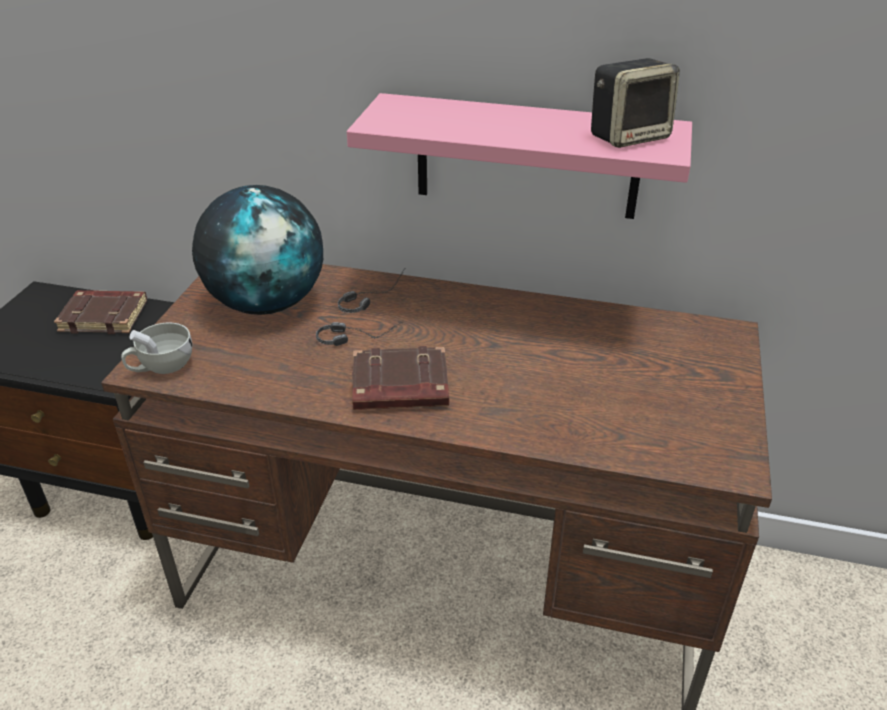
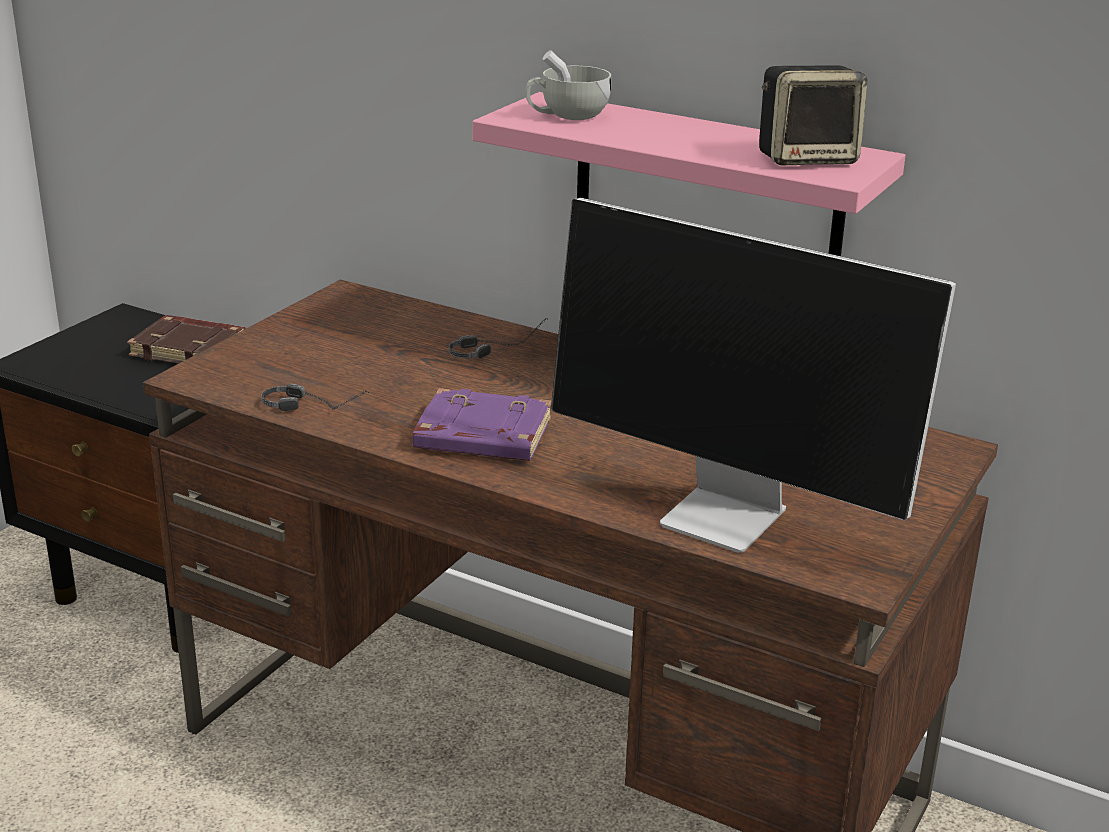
camera: 15 degrees right, 10 degrees down
(161, 367) = (215, 378): white cup -> white cup (567, 116)
(267, 303) = (367, 337): globe -> none
(360, 336) = (461, 383): headphones -> headphones (318, 406)
(399, 387) = (481, 437): brown book -> purple book
(616, 430) = (728, 518): none -> monitor

